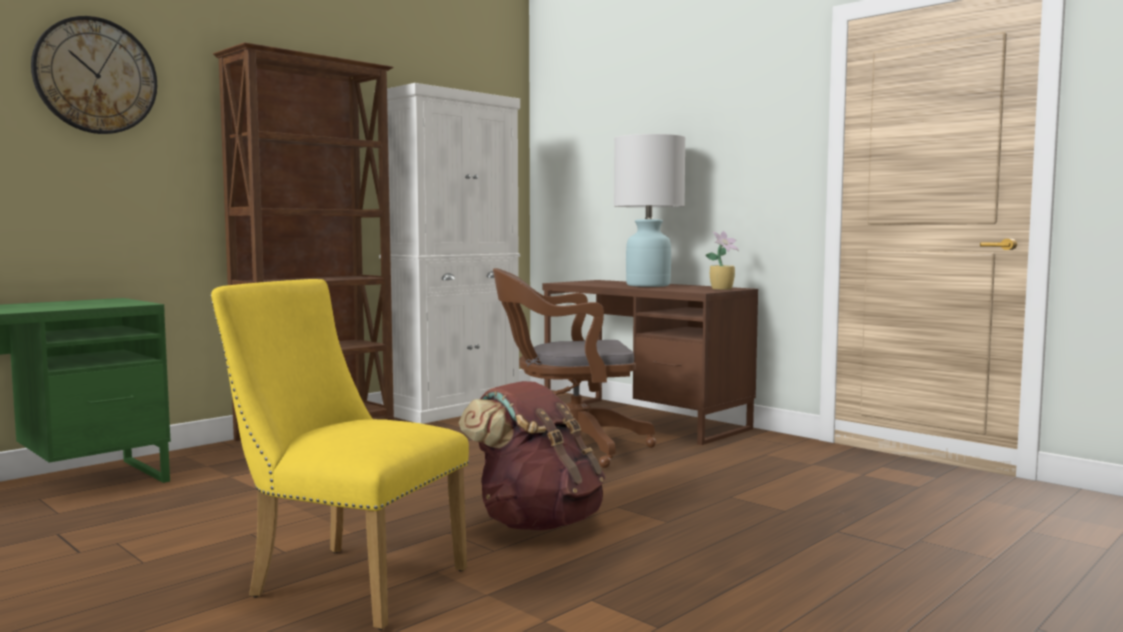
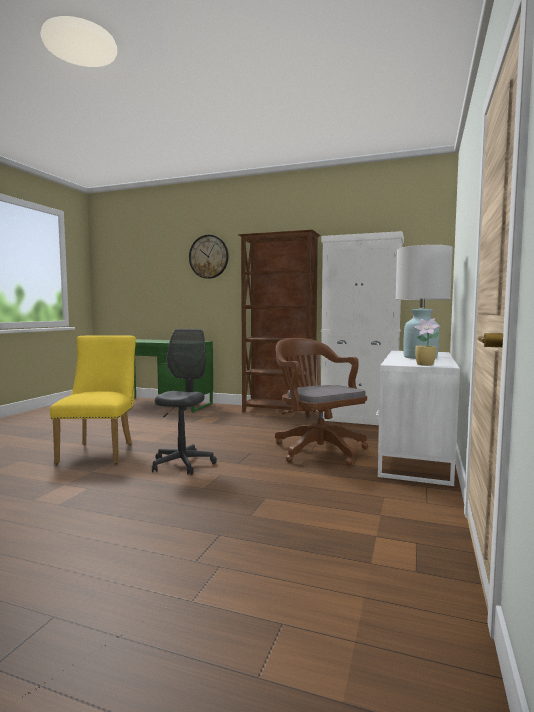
camera: 65 degrees right, 0 degrees up
(536, 523) = (182, 464): brown backpack -> grey office chair
(644, 420) = (415, 455): brown desk -> white desk

